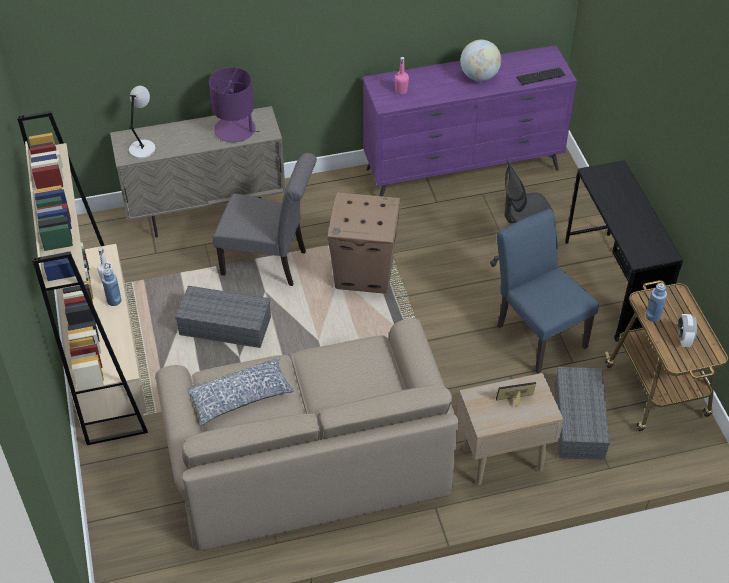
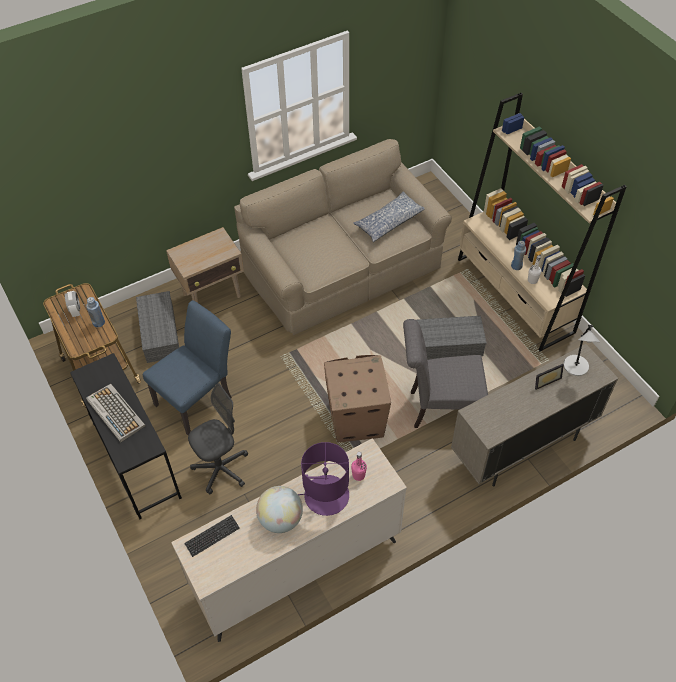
camera: 165 degrees right, 5 degrees up
(235, 130) = (506, 409): purple table lamp -> purple table lamp (326, 495)
(463, 169) = (296, 567): purple dresser -> beige dresser
(515, 401) = (200, 253): picture frame -> picture frame (545, 380)
(537, 332) = (198, 398): blue chair -> blue chair turned 90 degrees counterclockwise
(629, 209) = (115, 413): none -> keyboard

